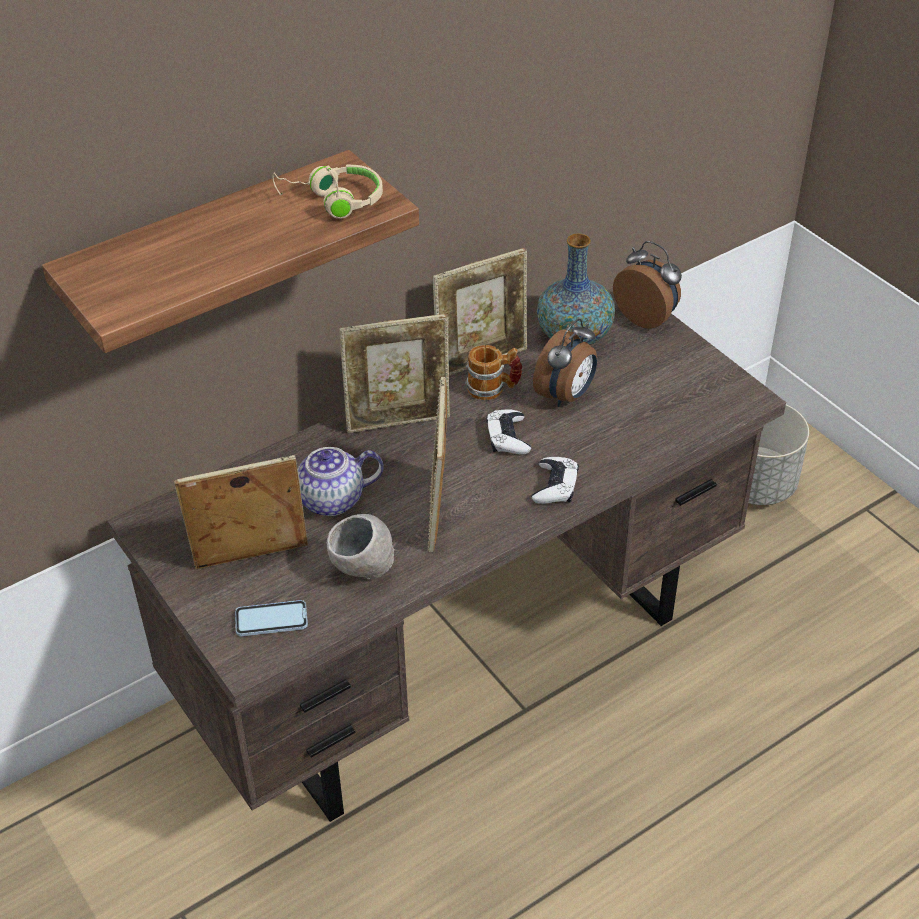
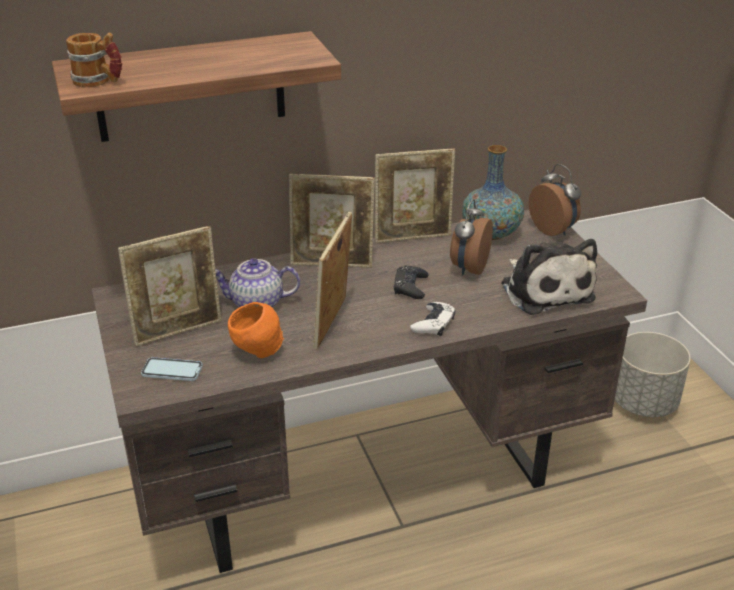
camera: 15 degrees right, 10 degrees down
(251, 560) = (178, 330): picture frame -> picture frame turned 150 degrees clockwise
(332, 201) = (279, 53): beige headphones -> none
(364, 571) = (258, 353): grey bowl -> orange bowl
(493, 388) = (413, 255): mug -> mug (98, 81)
(508, 437) = (410, 287): white game controller -> black game controller
(566, 395) = (468, 268): alarm clock -> alarm clock turned 150 degrees clockwise
(666, 410) = (545, 289): none -> plush toy

